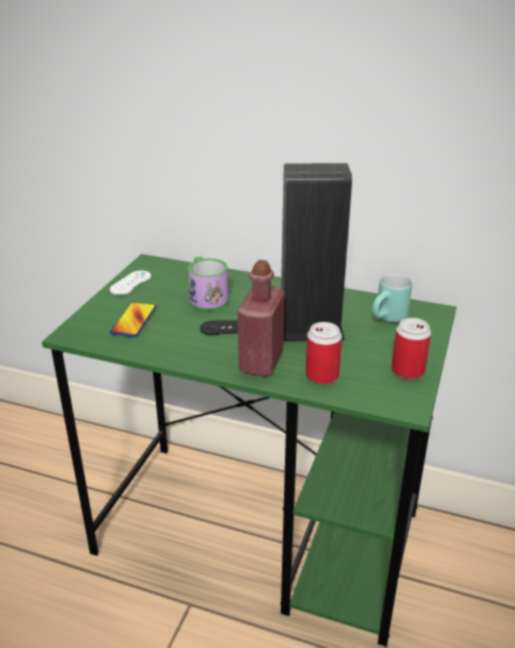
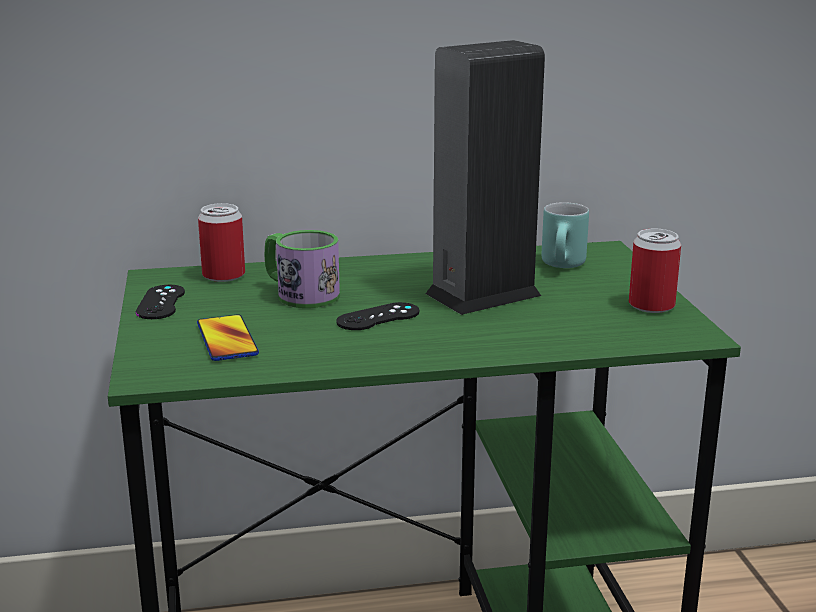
camera: 30 degrees left, 10 degrees down
(130, 283) = (161, 302): white game controller -> black game controller
(261, 362) = (470, 339): red bottle -> none
(322, 375) = (562, 333): can -> can (223, 275)

